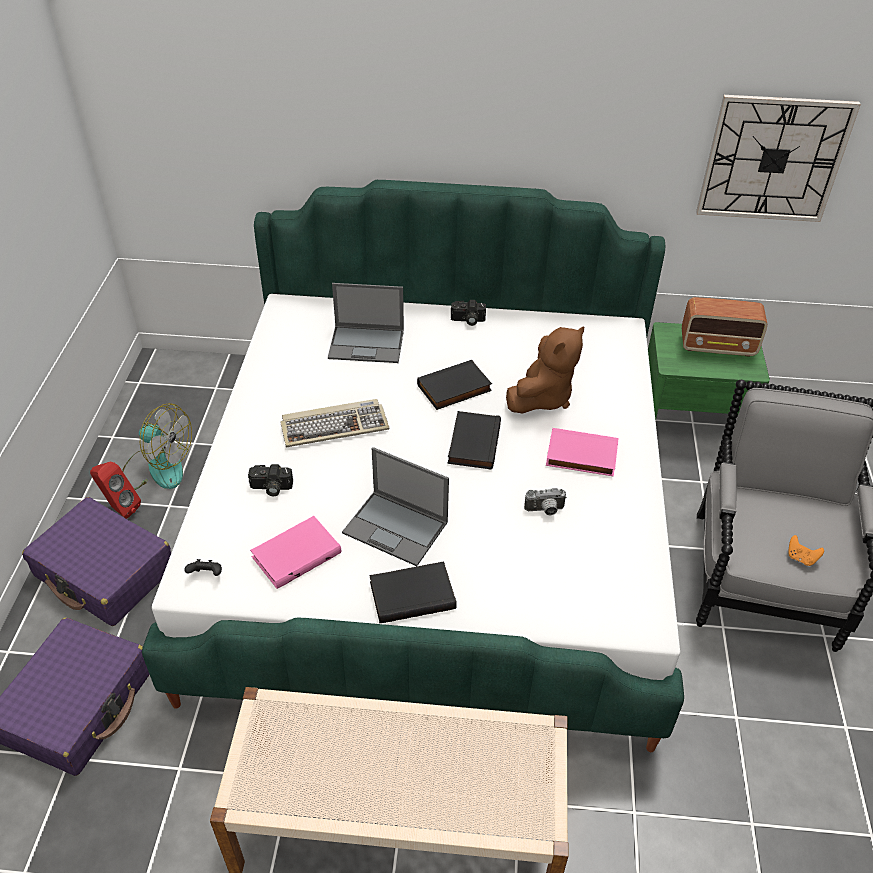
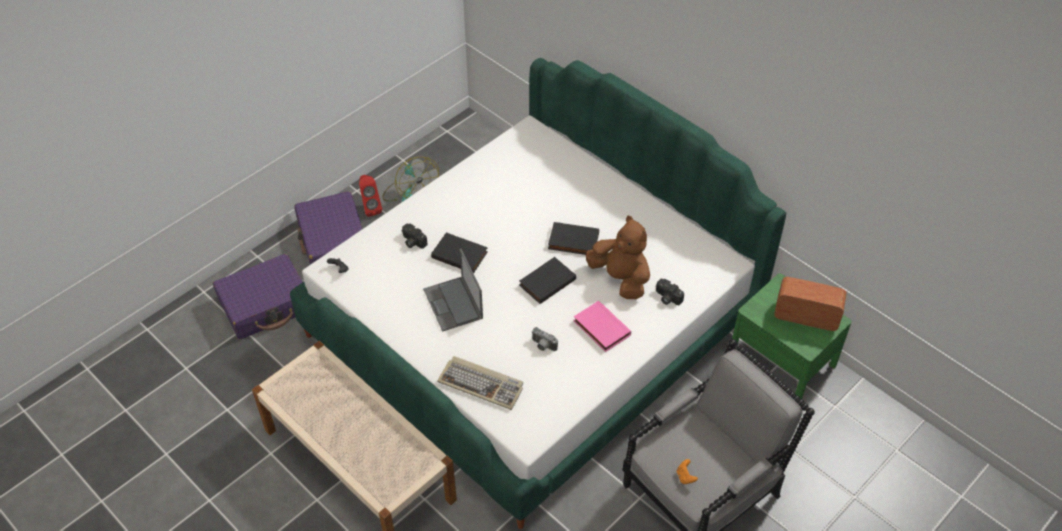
camera: 40 degrees right, 5 degrees up
(296, 553) = (390, 286): pink book -> none
(335, 425) = (481, 225): keyboard -> keyboard (482, 384)
(367, 344) = (552, 182): laptop -> none
(412, 594) = (425, 344): black book -> black book (460, 254)
(467, 320) = (632, 200): camera -> camera (667, 297)
(542, 397) = (620, 278): brown plush toy -> brown plush toy turned 120 degrees counterclockwise
(718, 346) = (805, 316): radio -> radio turned 150 degrees clockwise
(773, 159) = (869, 196): wall clock -> none

